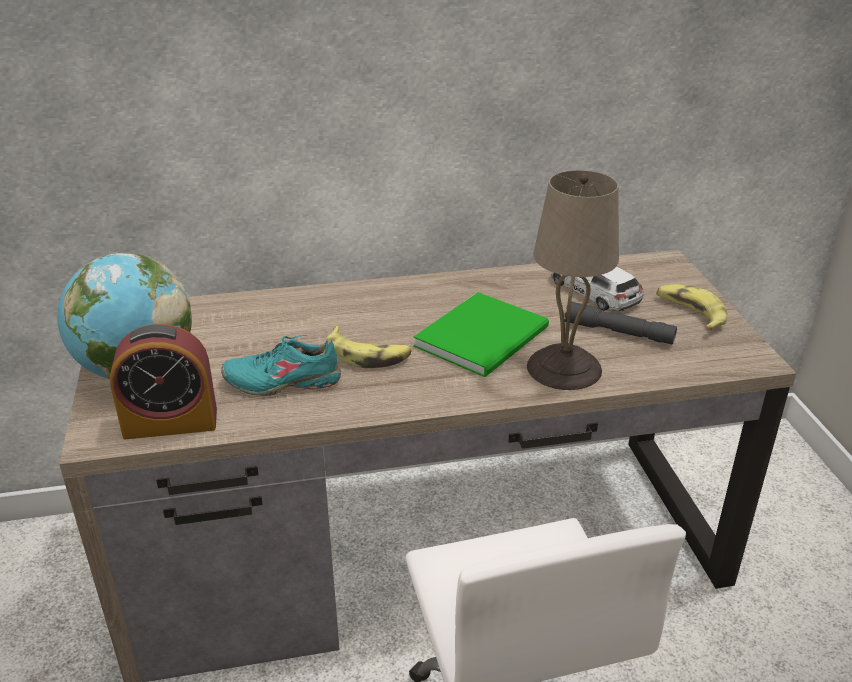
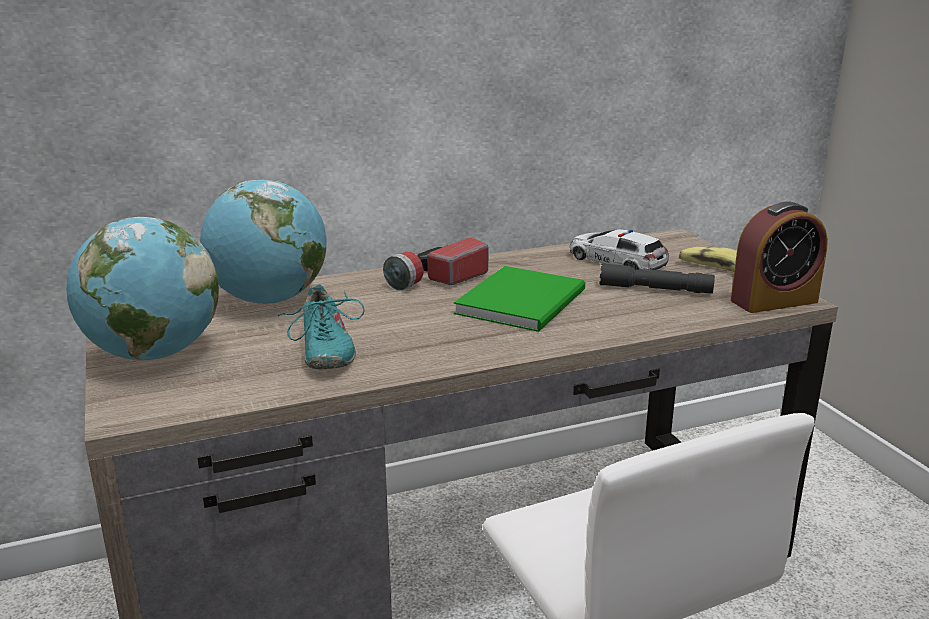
camera: 10 degrees left, 10 degrees down
(170, 423) = (208, 394): alarm clock -> alarm clock (774, 301)
(252, 313) = (269, 300): none -> globe
(283, 381) = (324, 351): turquoise shoe -> turquoise shoe turned 90 degrees counterclockwise
(368, 355) = (408, 324): banana -> none
(412, 300) = (437, 279): none -> flashlight
(562, 367) = (613, 318): beige table lamp -> none

